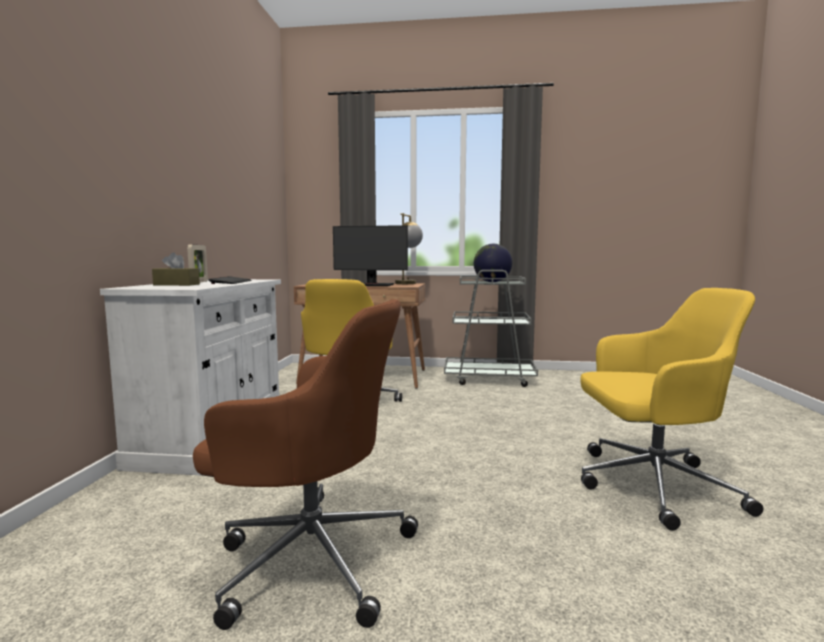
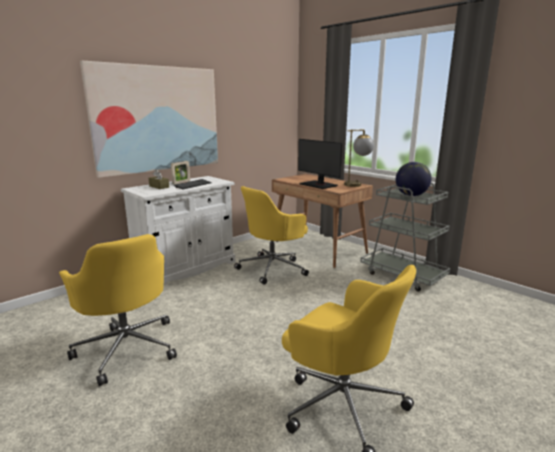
camera: 40 degrees right, 10 degrees up
(150, 168) = (158, 119): none -> picture
(311, 557) = (127, 347): brown office chair -> yellow office chair

